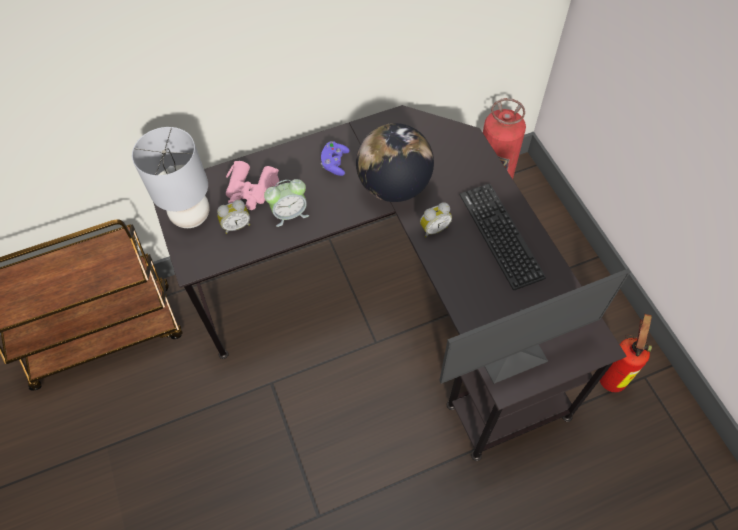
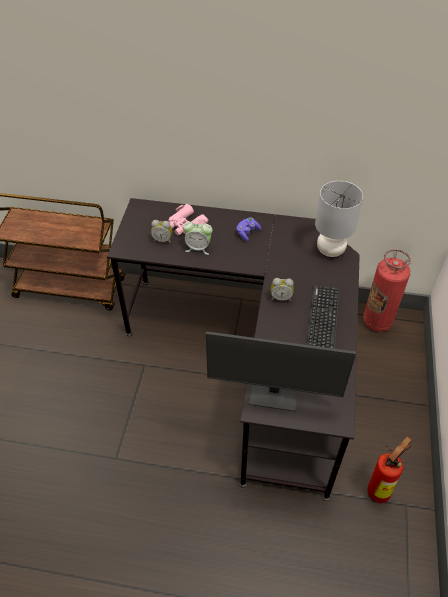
camera: 30 degrees right, 10 degrees down
(192, 216) = (141, 224): grey table lamp -> grey table lamp (330, 250)
(394, 186) = (274, 262): globe -> none

